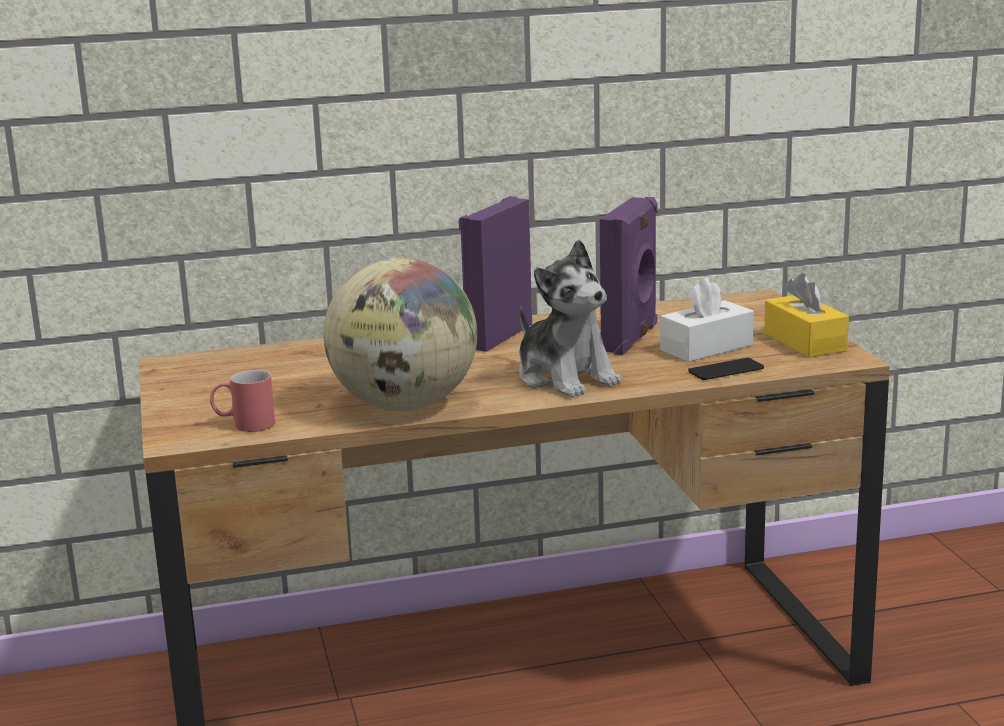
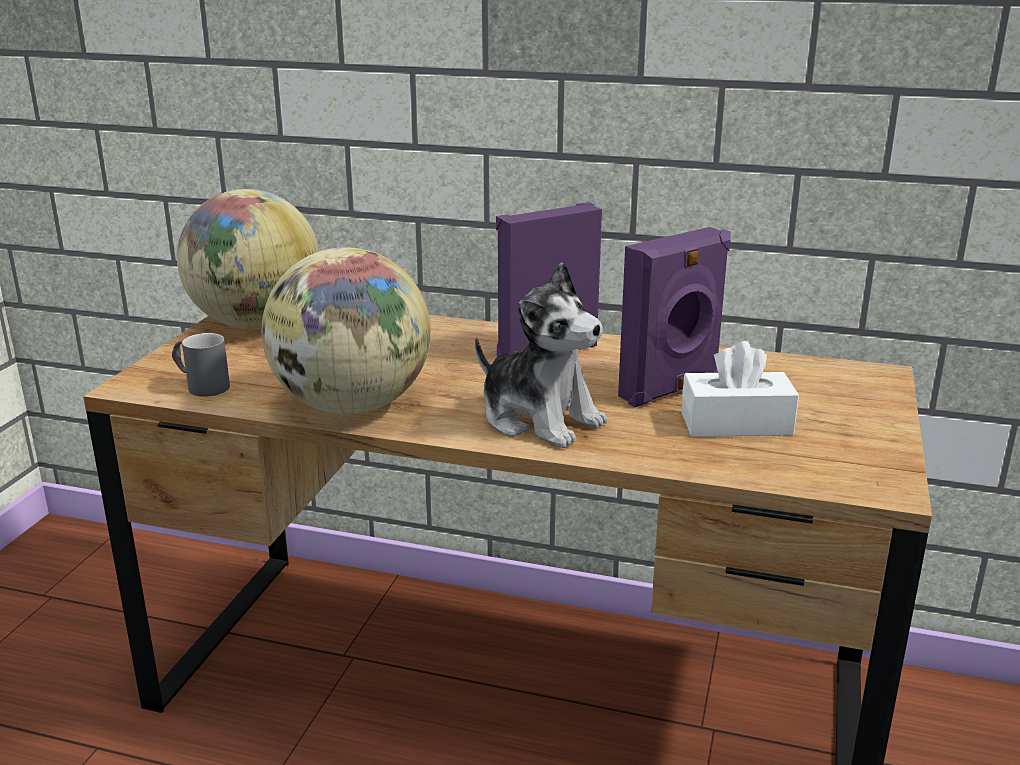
camera: 30 degrees right, 5 degrees up
(202, 374) = (255, 323): none -> globe
(244, 425) = (201, 386): red mug -> grey mug
(566, 378) = (540, 419): plush toy -> plush toy turned 45 degrees counterclockwise
(726, 370) = (718, 460): phone -> none
(804, 342) = (861, 449): yellow tissue box -> none

